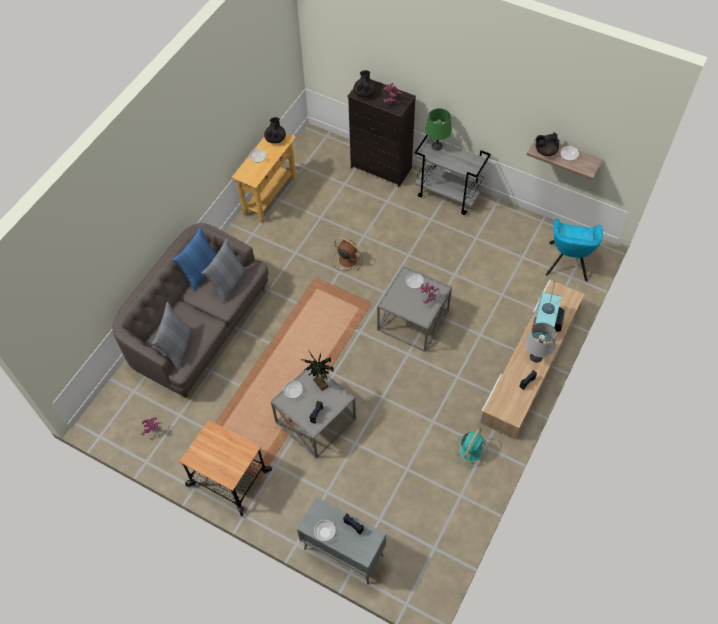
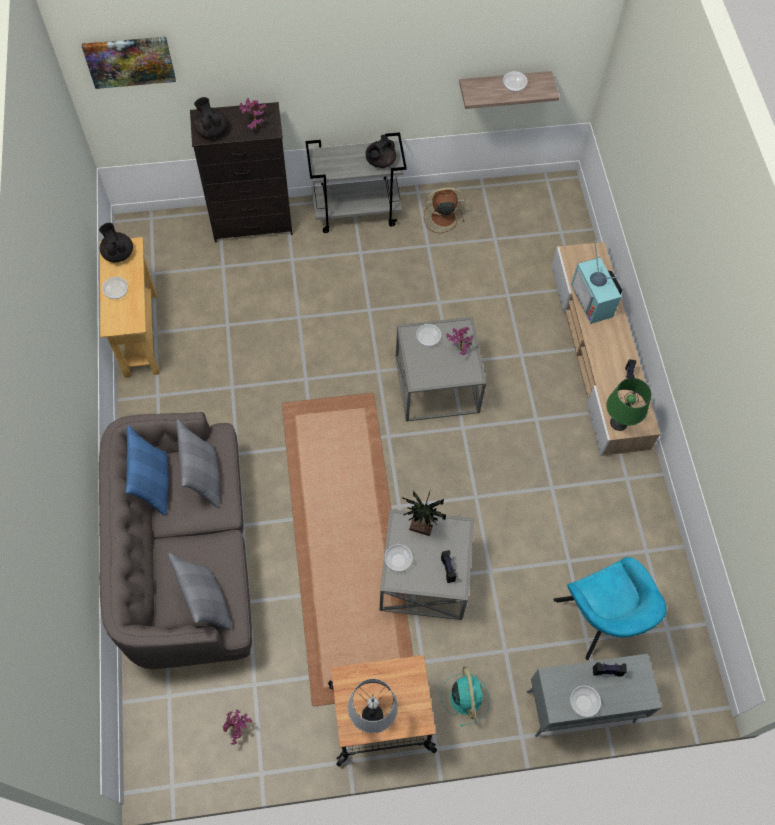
camera: 40 degrees left, 5 degrees up
(336, 30) = (130, 61): none -> picture
(347, 260) = (302, 358): brown fan -> brown fan (442, 217)
(437, 146) = (327, 156): green table lamp -> green table lamp (619, 422)
(471, 450) = (616, 493): turquoise fan -> turquoise fan (465, 697)
(536, 357) = (613, 343): grey table lamp -> grey table lamp (373, 715)
(545, 151) = (484, 93): black teapot -> black teapot (380, 162)
(567, 264) = (546, 219): turquoise armchair -> turquoise armchair (600, 620)

